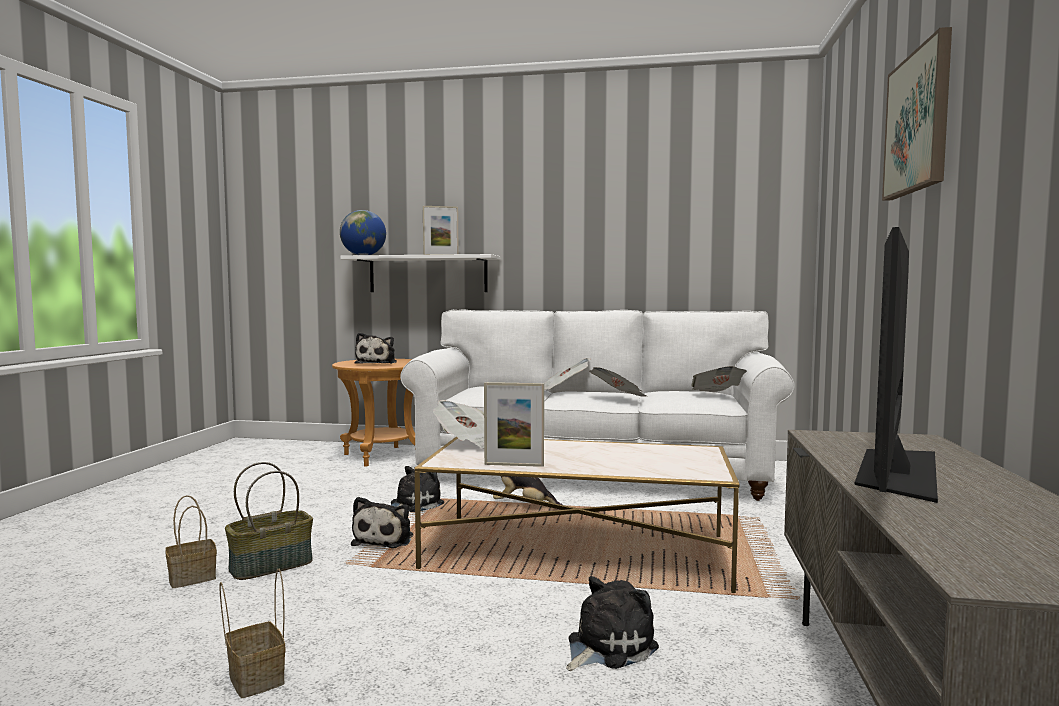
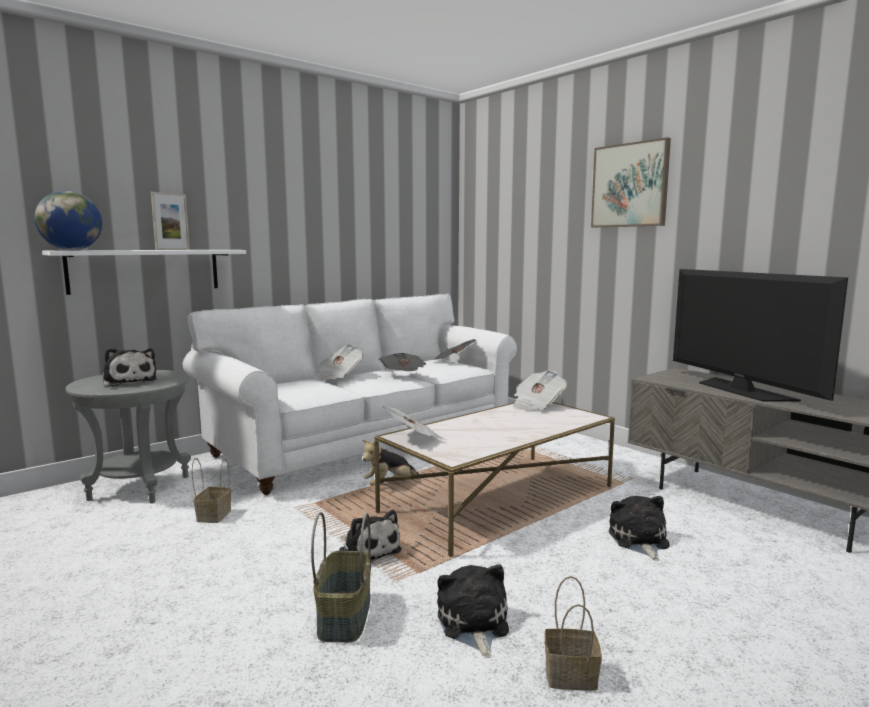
camera: 50 degrees left, 5 degrees up
(193, 577) = (308, 666): basket -> basket (214, 515)
(382, 456) = (140, 488): brown side table -> grey side table
(413, 504) = (307, 516): plush toy -> plush toy (473, 624)
(514, 465) = (496, 444): picture frame -> none
(692, 451) = (536, 405): none -> newspaper

